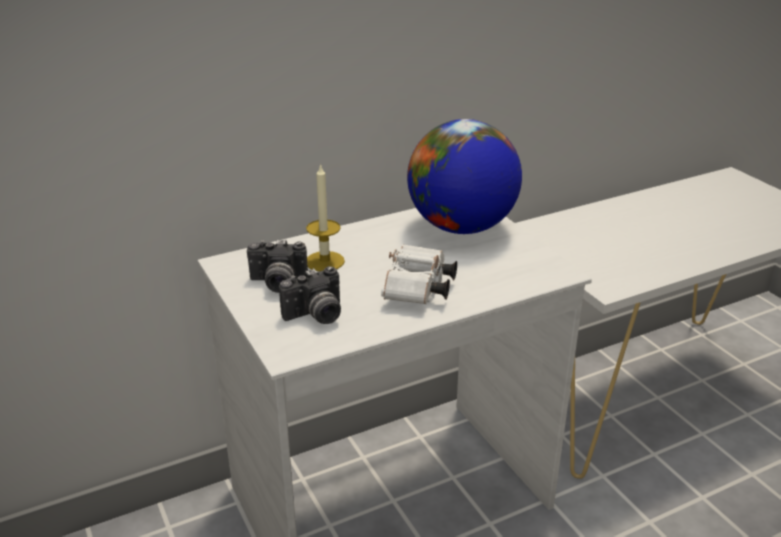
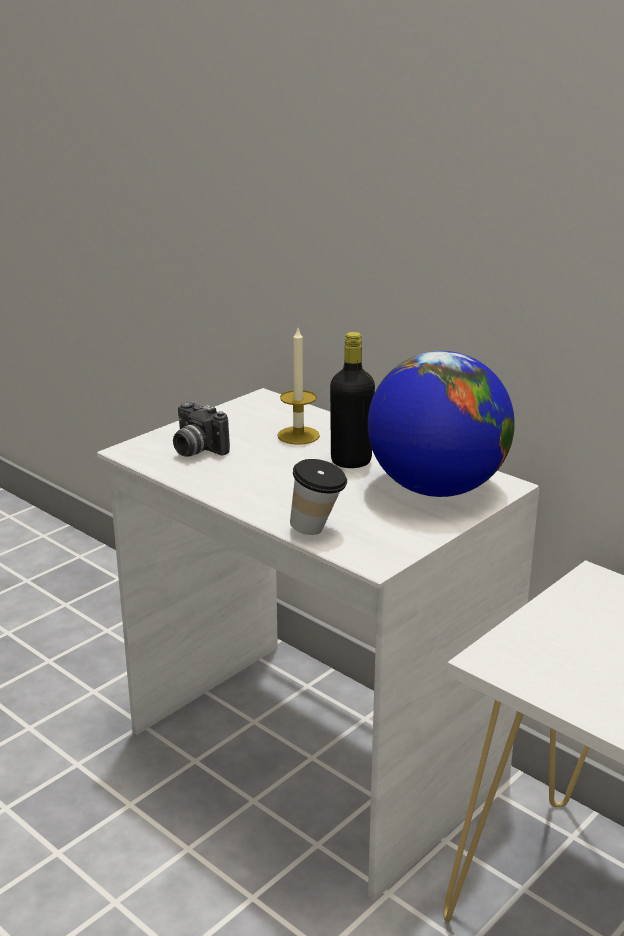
camera: 70 degrees right, 5 degrees down
(277, 284) = (241, 424): camera -> none
(393, 249) = (351, 461): none -> black bottle
(418, 291) = (273, 486): white binoculars -> none
(505, 285) = (317, 530): none -> cup

